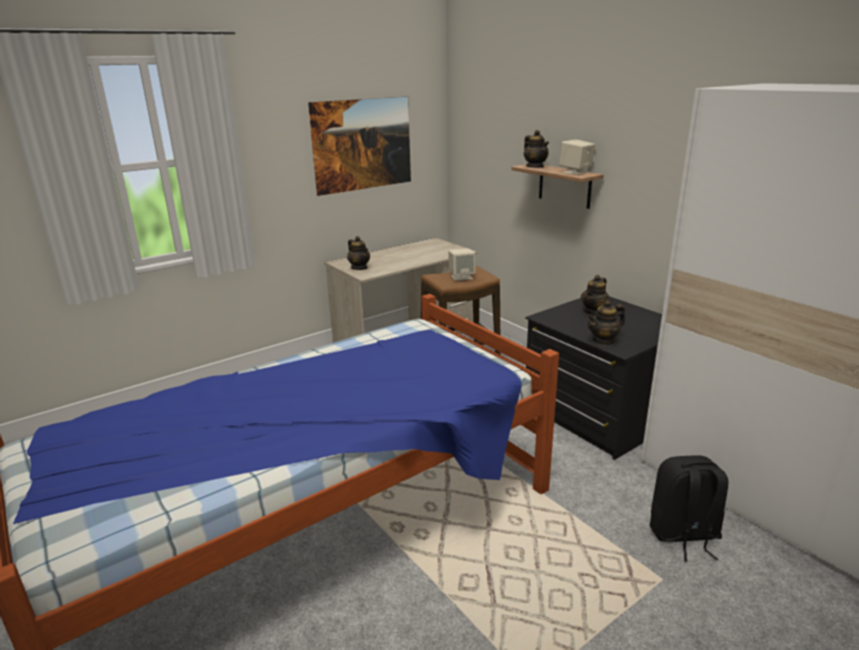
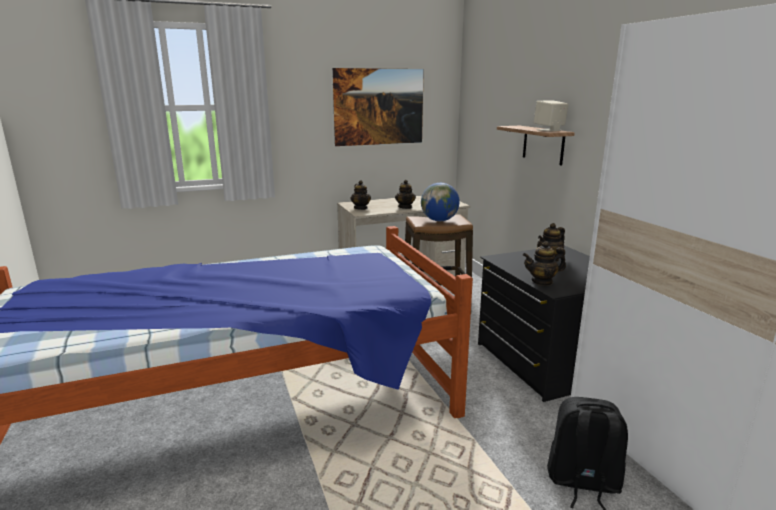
camera: 15 degrees right, 5 degrees down
(461, 277) = (439, 220): beige speaker -> globe
(535, 167) = (517, 126): teapot -> teapot (405, 207)

